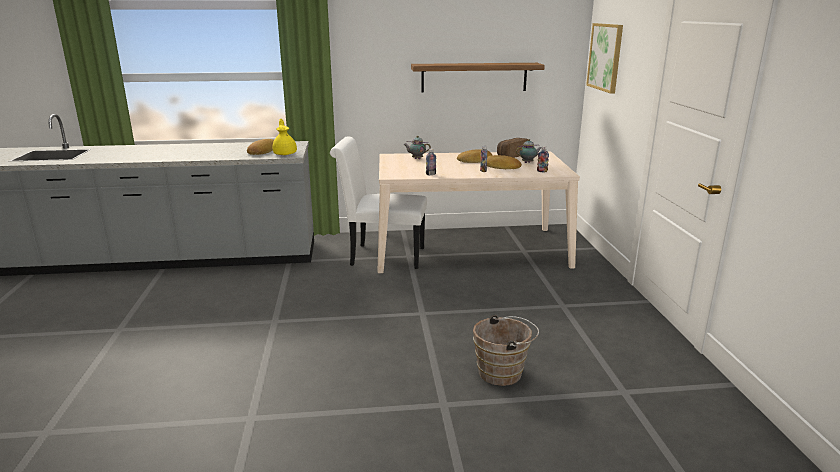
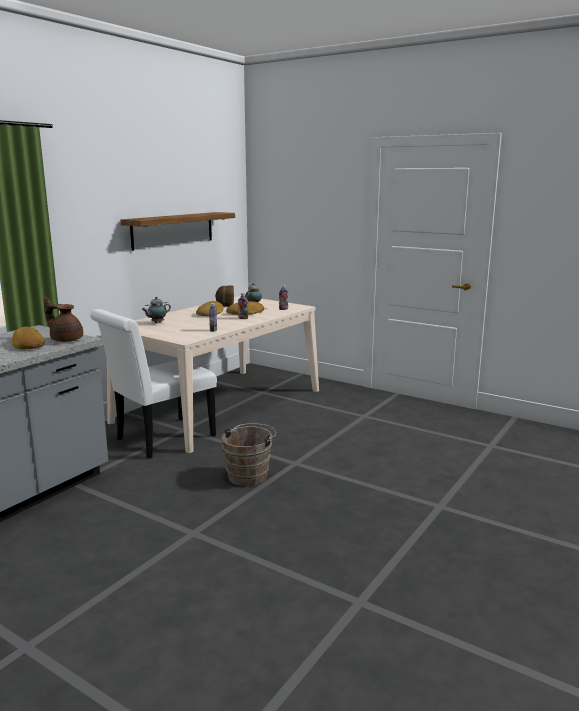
camera: 50 degrees left, 5 degrees down
(285, 153) = (66, 339): yellow teapot -> brown teapot
(503, 372) = (424, 469): brown bucket -> brown bucket (250, 475)
(605, 57) = (282, 203): picture -> none

